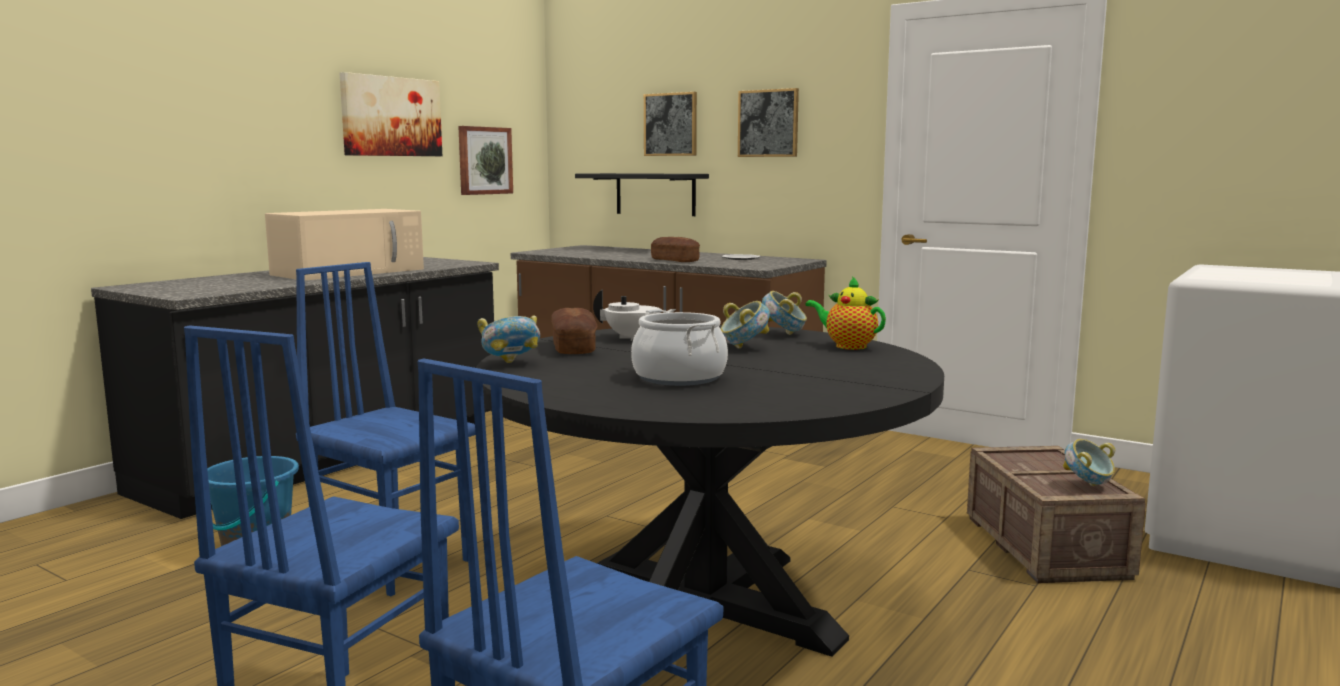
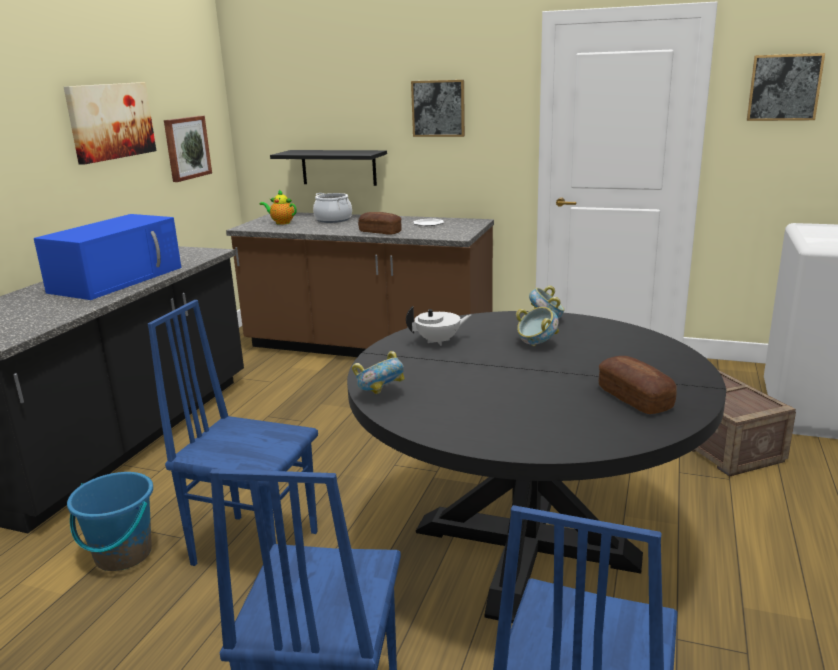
camera: 15 degrees left, 10 degrees up
(350, 271) = (118, 279): beige microwave -> blue microwave
(573, 348) = (406, 363): bread -> bread (634, 398)
(671, 124) = (349, 108): picture -> picture (784, 87)
(679, 377) = (532, 396): cooking pot -> cooking pot (333, 220)
(847, 346) = (608, 332): teapot -> teapot (281, 223)
(1087, 484) = (753, 401): bowl -> none

